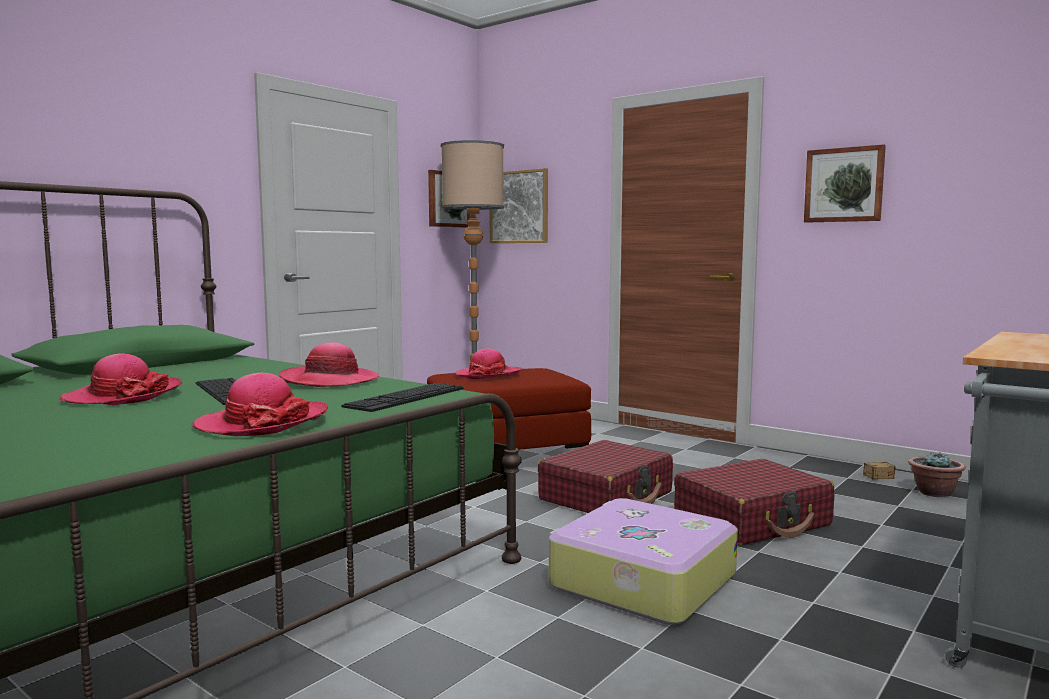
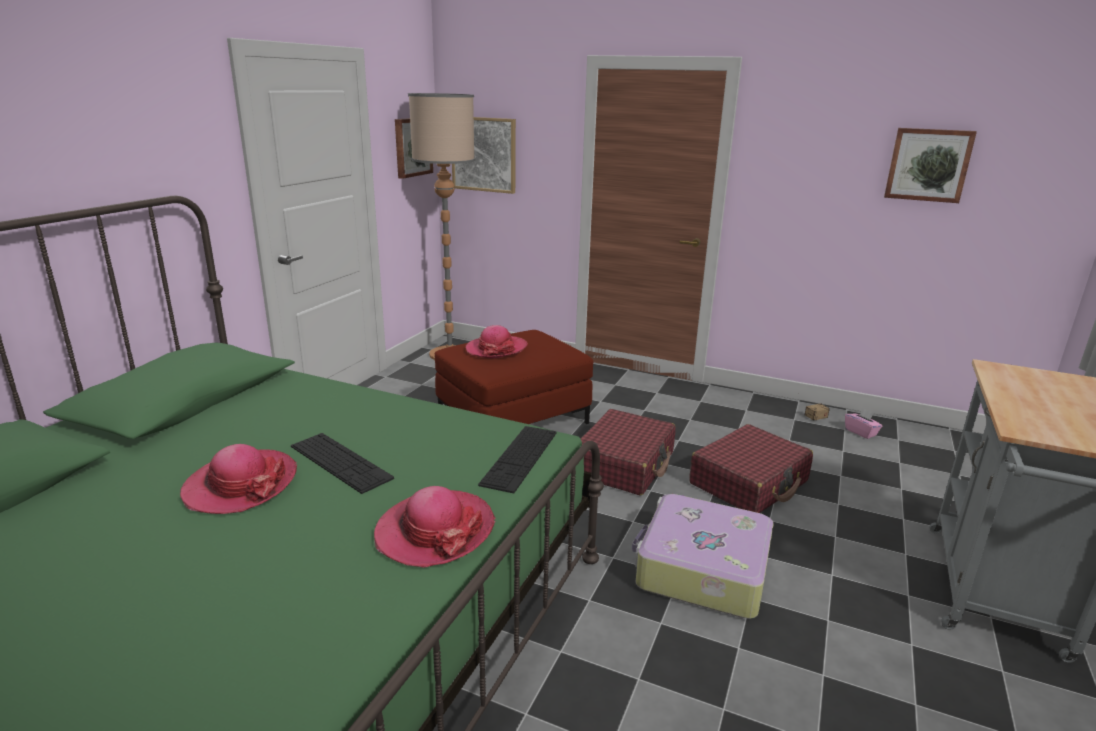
camera: 15 degrees left, 15 degrees up
(330, 381) = (420, 427): hat -> none
(844, 185) = (807, 170): picture -> picture (928, 165)
(934, 493) = (861, 432): potted plant -> pink tissue box

